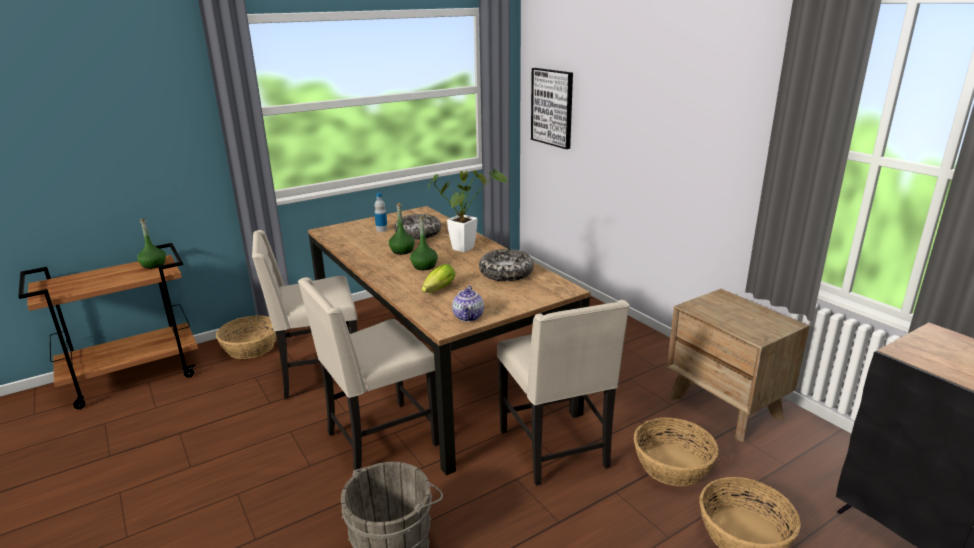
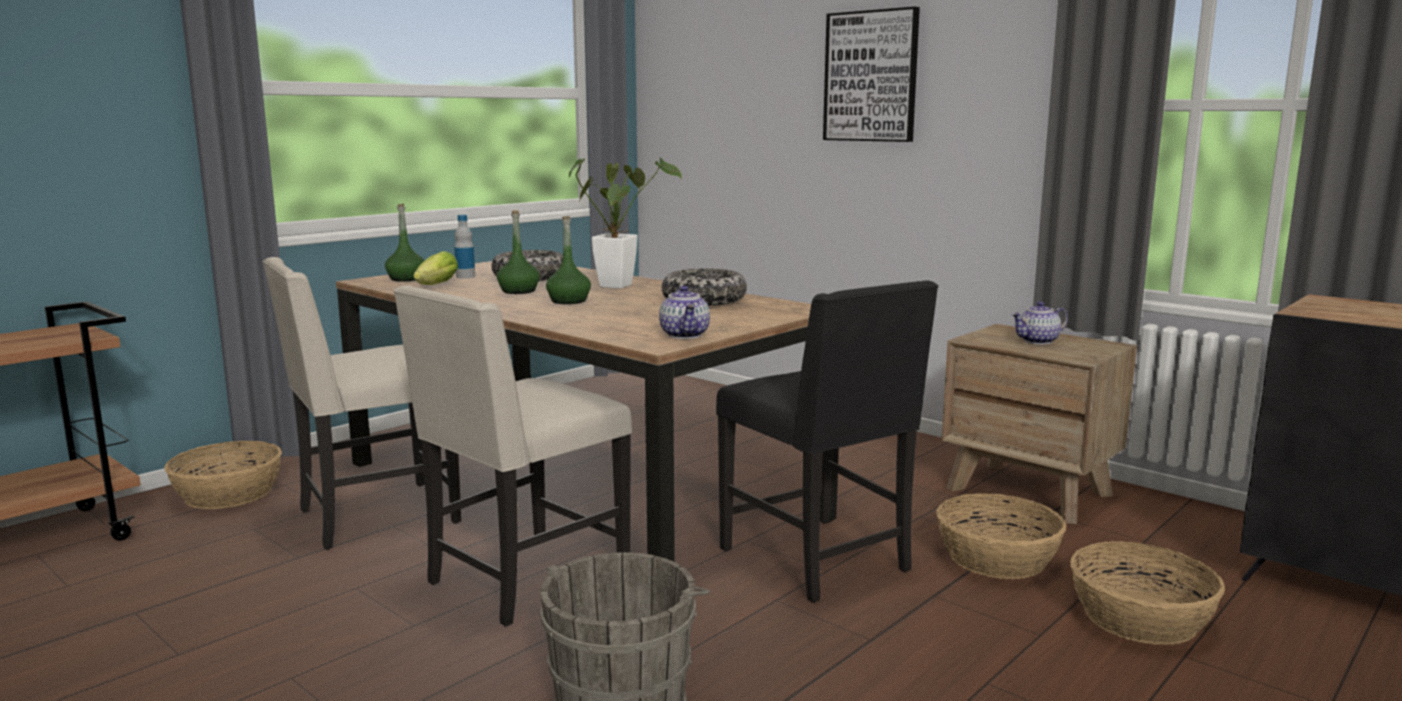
camera: 15 degrees left, 10 degrees down
(153, 265) = (57, 332): green bottle -> green bottle (406, 279)
(437, 290) = (611, 318): lettuce -> lettuce (434, 285)
(552, 107) = (694, 119): picture -> picture (871, 76)
(556, 450) = (819, 561): beige chair -> black chair
(737, 314) = (1038, 341): none -> teapot

